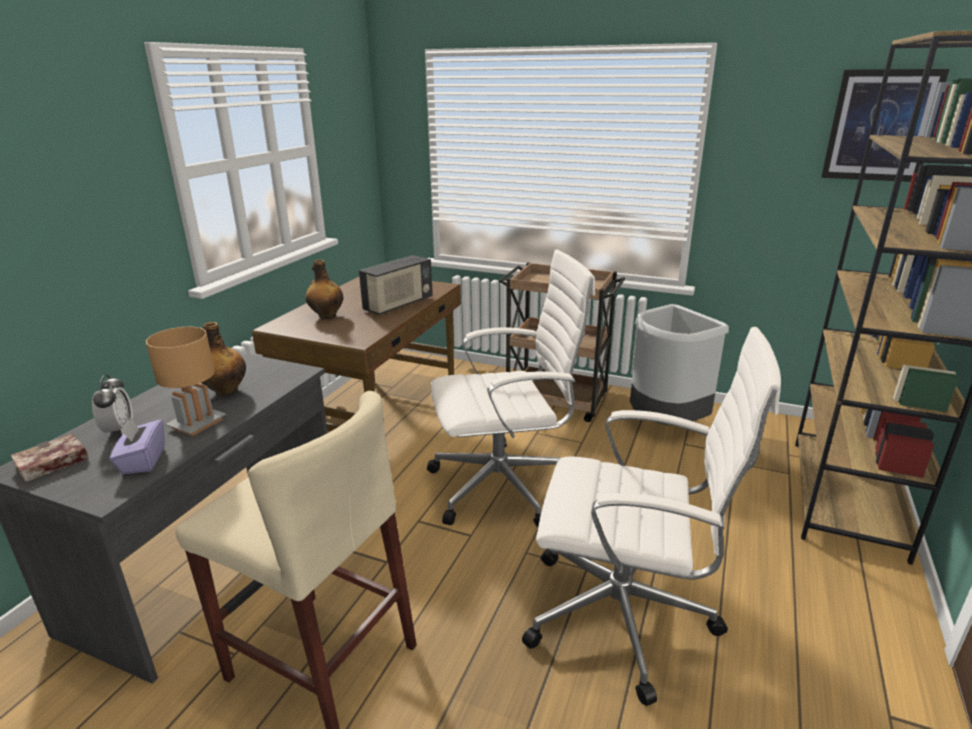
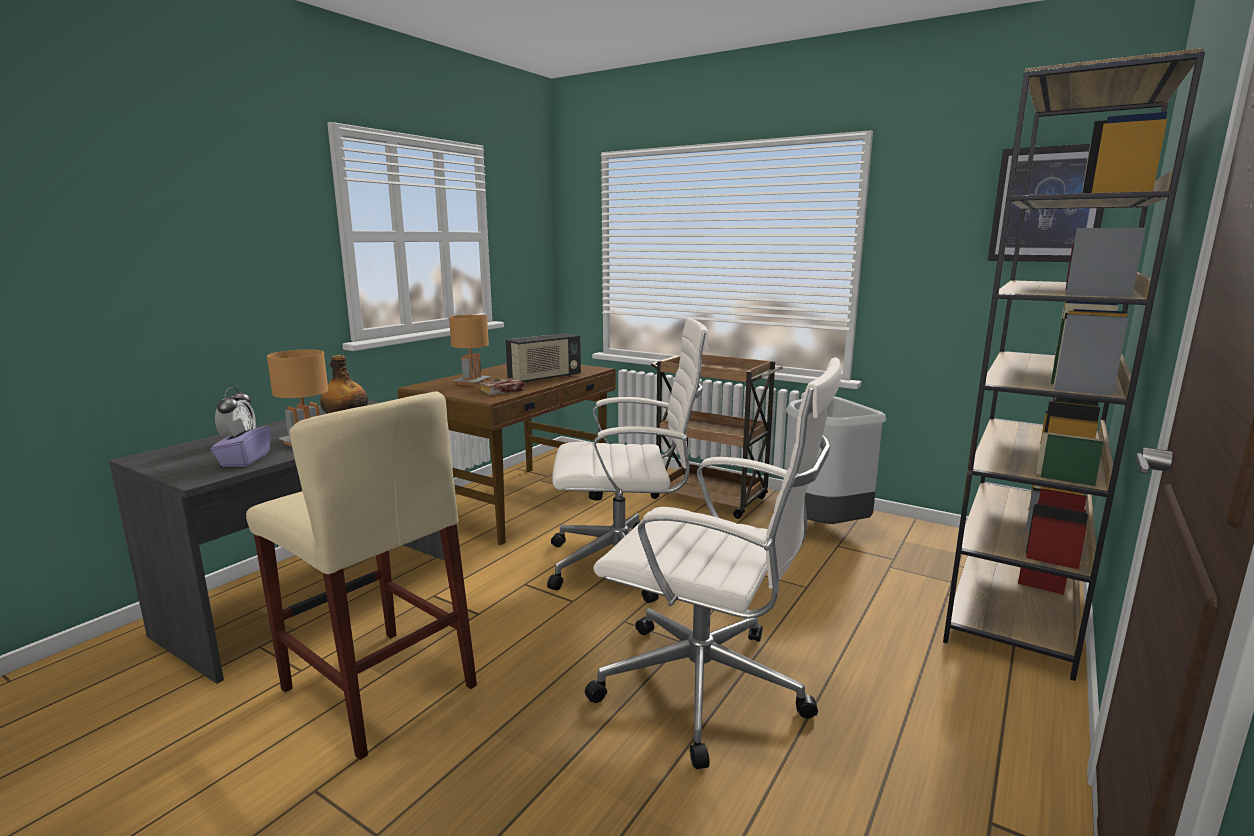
camera: 10 degrees right, 10 degrees down
(50, 464) = (167, 457): book -> book (501, 391)
(326, 316) = (471, 382): bottle -> brown table lamp

